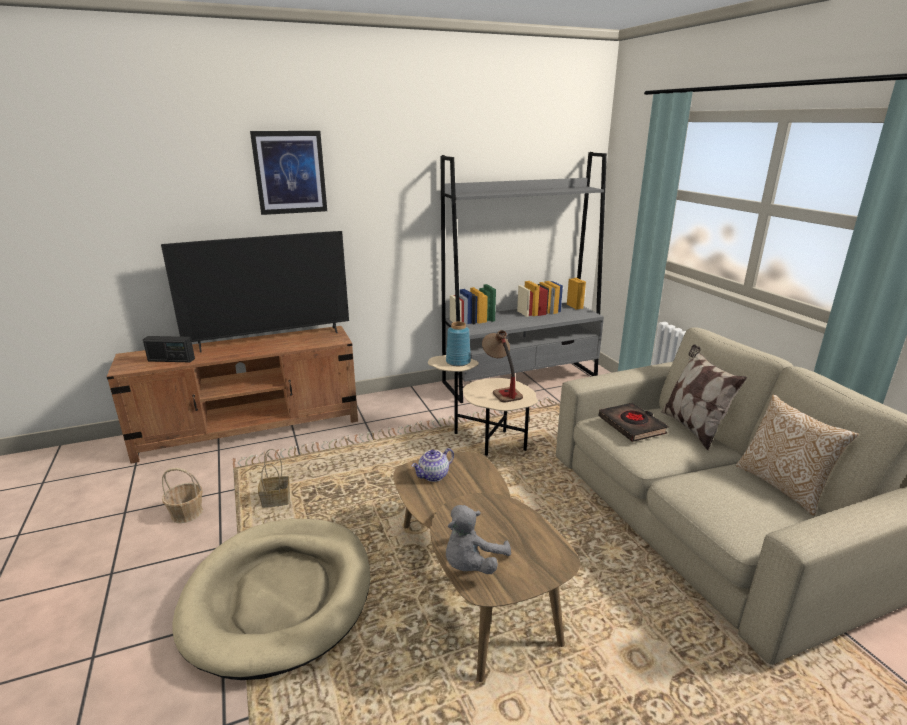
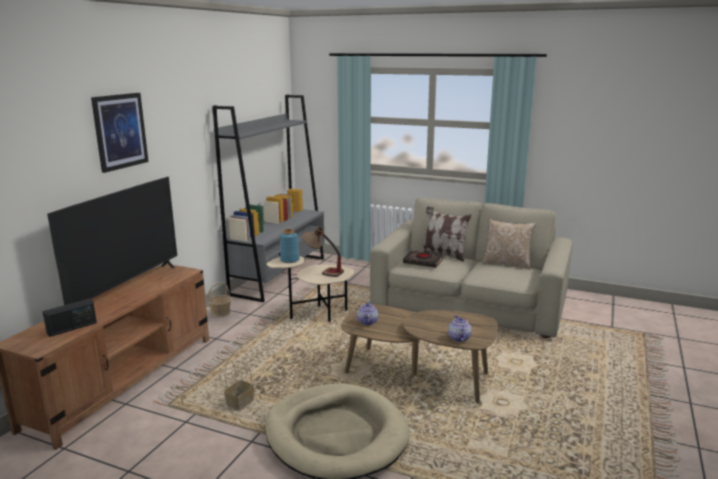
camera: 45 degrees left, 5 degrees down
(187, 513) = (186, 443): basket -> basket (221, 313)
(472, 565) = (458, 338): grey plush toy -> teapot

